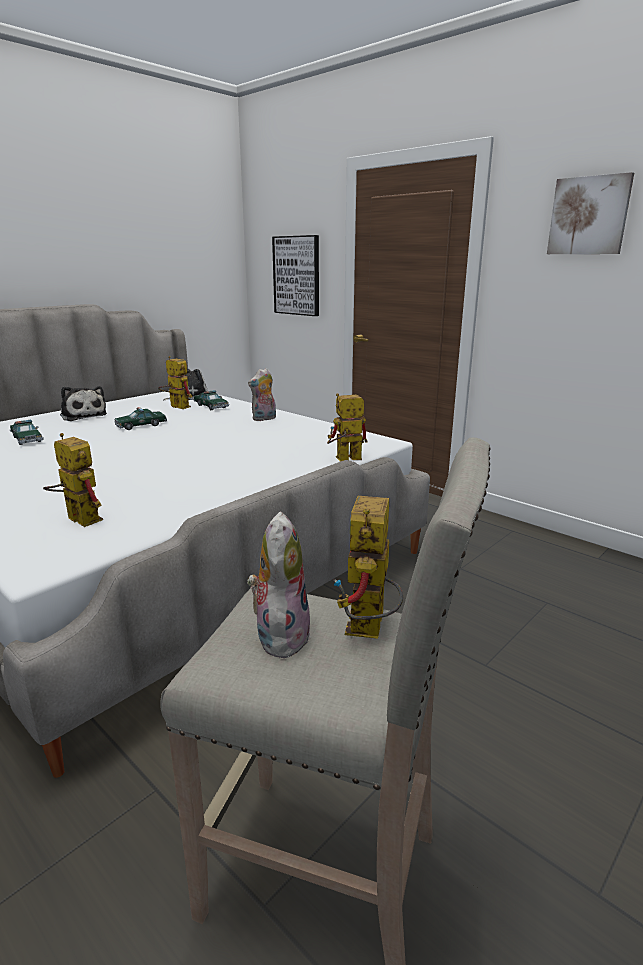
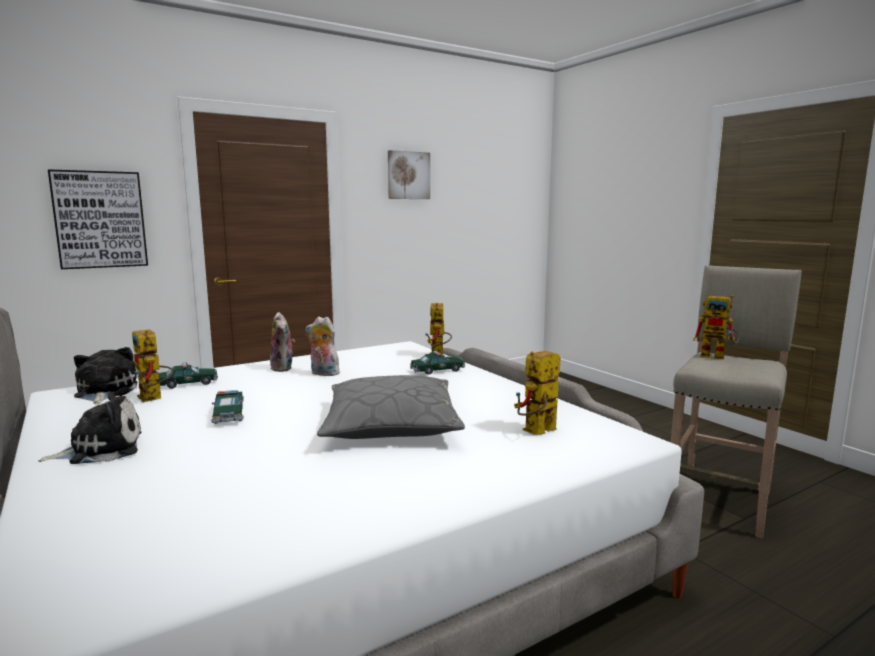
camera: 75 degrees left, 10 degrees down
(27, 439) = (199, 480): toy car -> toy car (437, 370)
(112, 466) = (391, 424): none -> grey pillow
(176, 406) = (154, 398): toy robot -> toy robot turned 90 degrees counterclockwise
(280, 634) = (729, 367): plush toy -> plush toy (323, 373)

